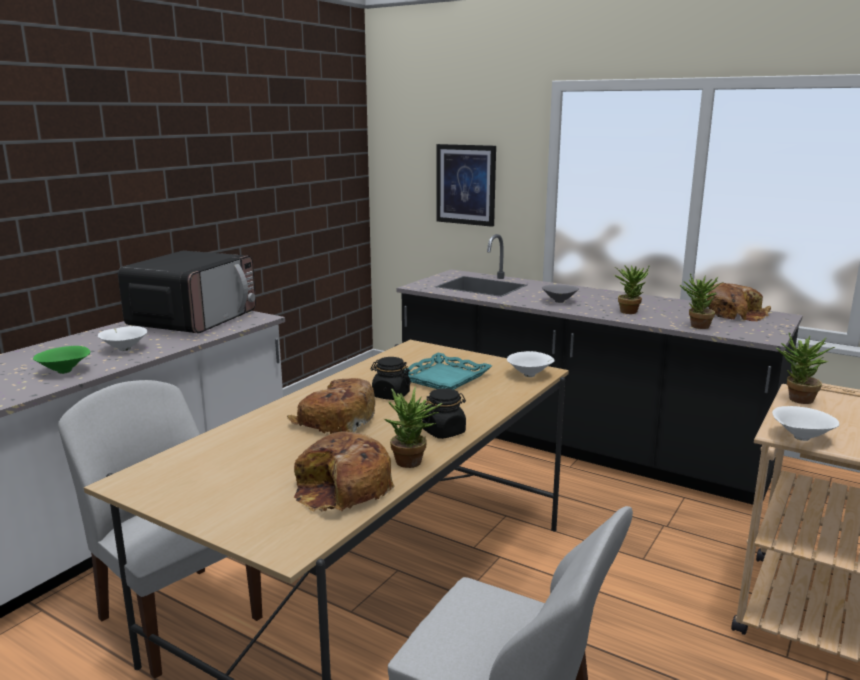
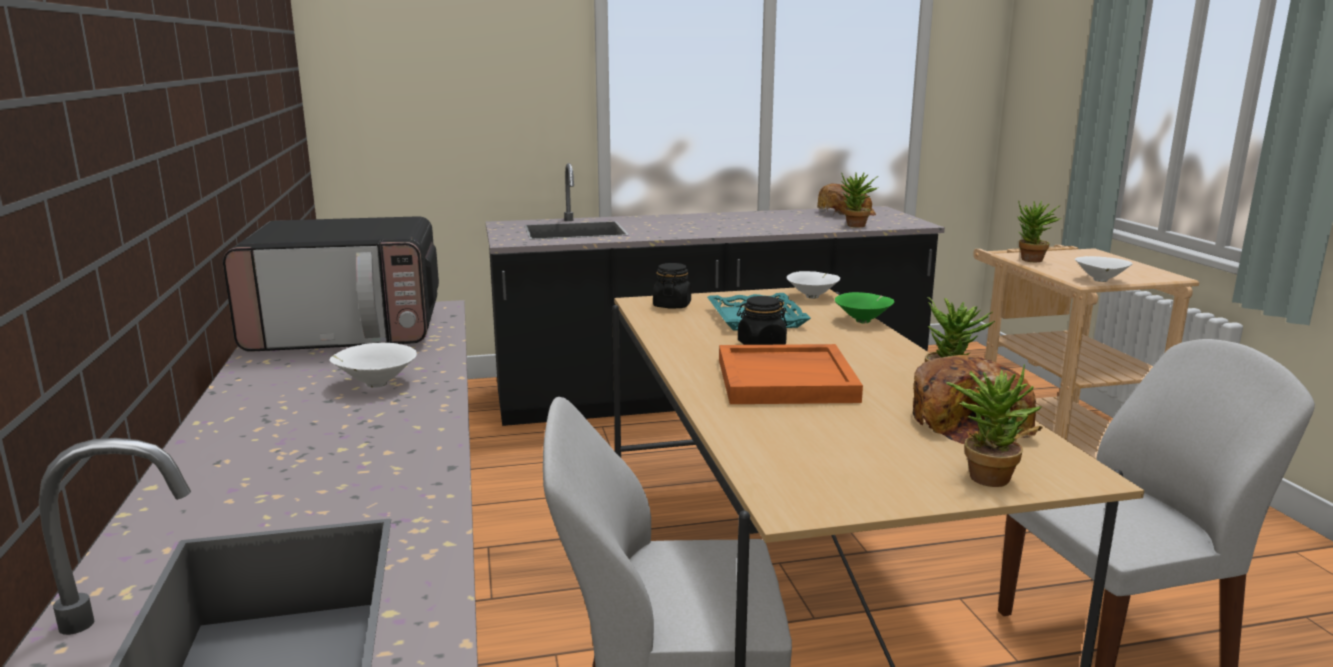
camera: 45 degrees left, 0 degrees up
(65, 372) = (389, 431): green bowl -> green bowl (864, 321)
(194, 320) = (348, 331): microwave -> microwave turned 105 degrees clockwise
(335, 420) = (786, 380): bread -> orange tray
(444, 432) = (893, 355): black jar -> black jar (672, 305)
(466, 184) = (479, 106): picture -> none
(559, 302) = (696, 229): grey bowl -> none
(629, 311) = (773, 225): potted plant -> potted plant (985, 474)

